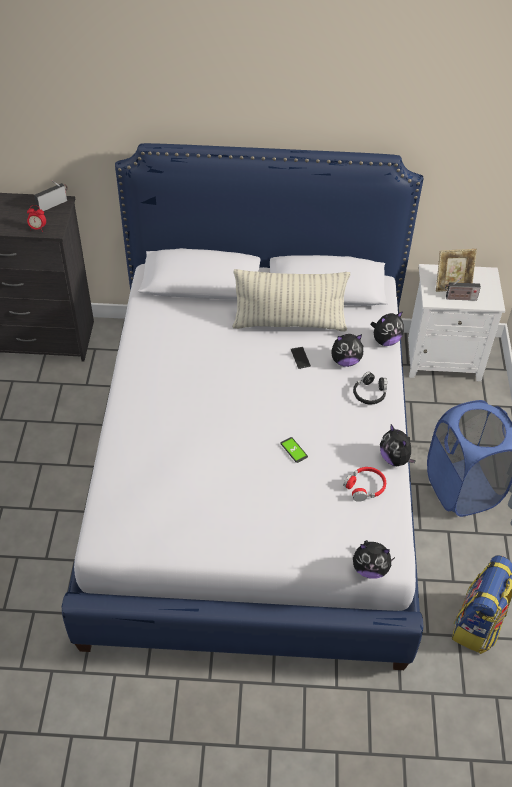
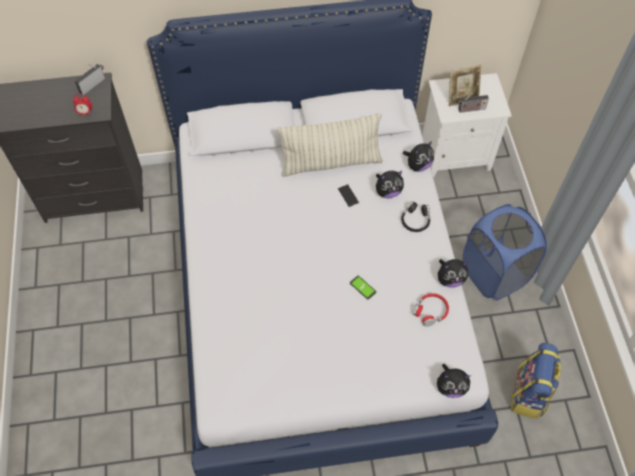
camera: 10 degrees left, 10 degrees up
(395, 458) = (450, 279): plush toy -> plush toy turned 60 degrees counterclockwise

